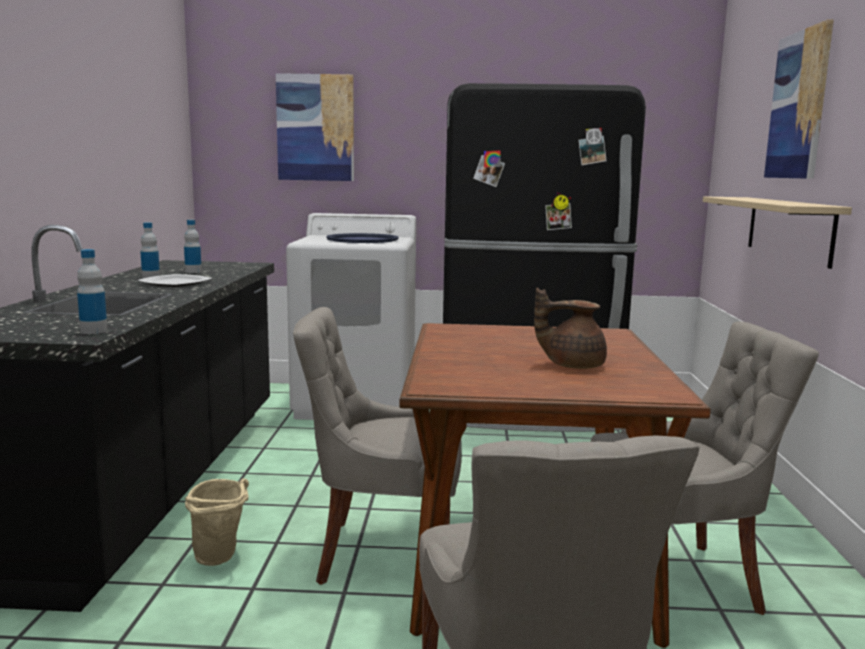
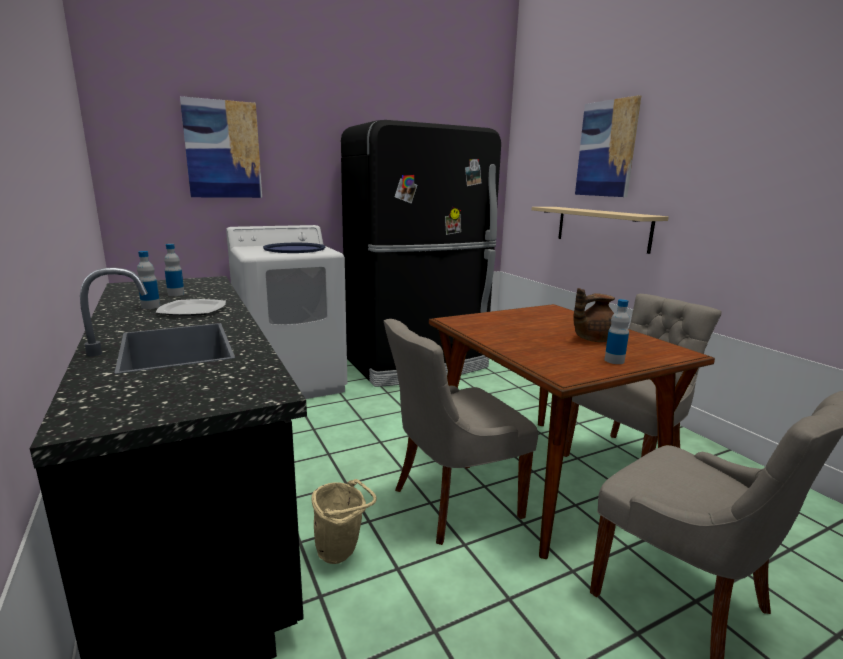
camera: 30 degrees left, 5 degrees up
(94, 331) = (259, 383): bottle -> bottle (614, 360)

